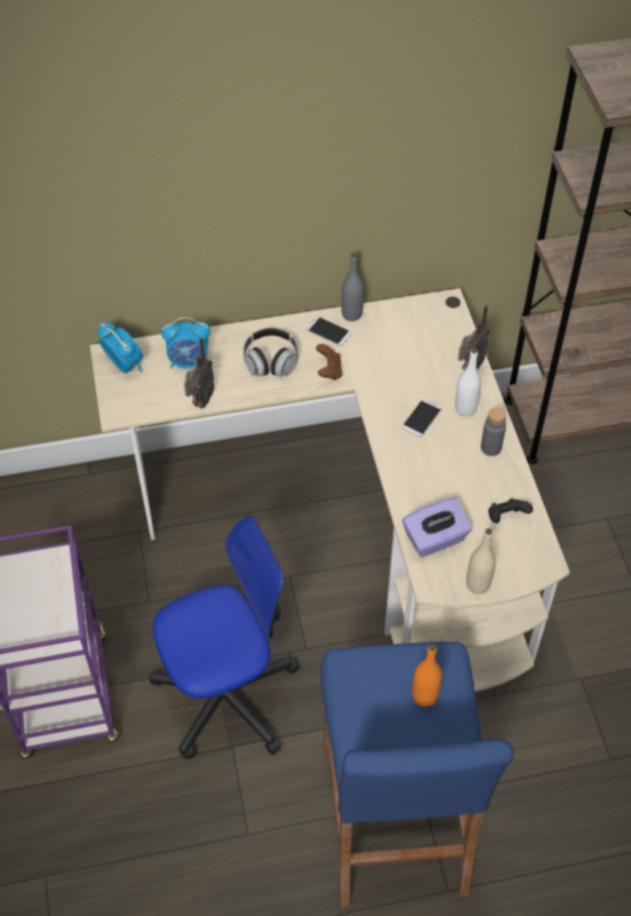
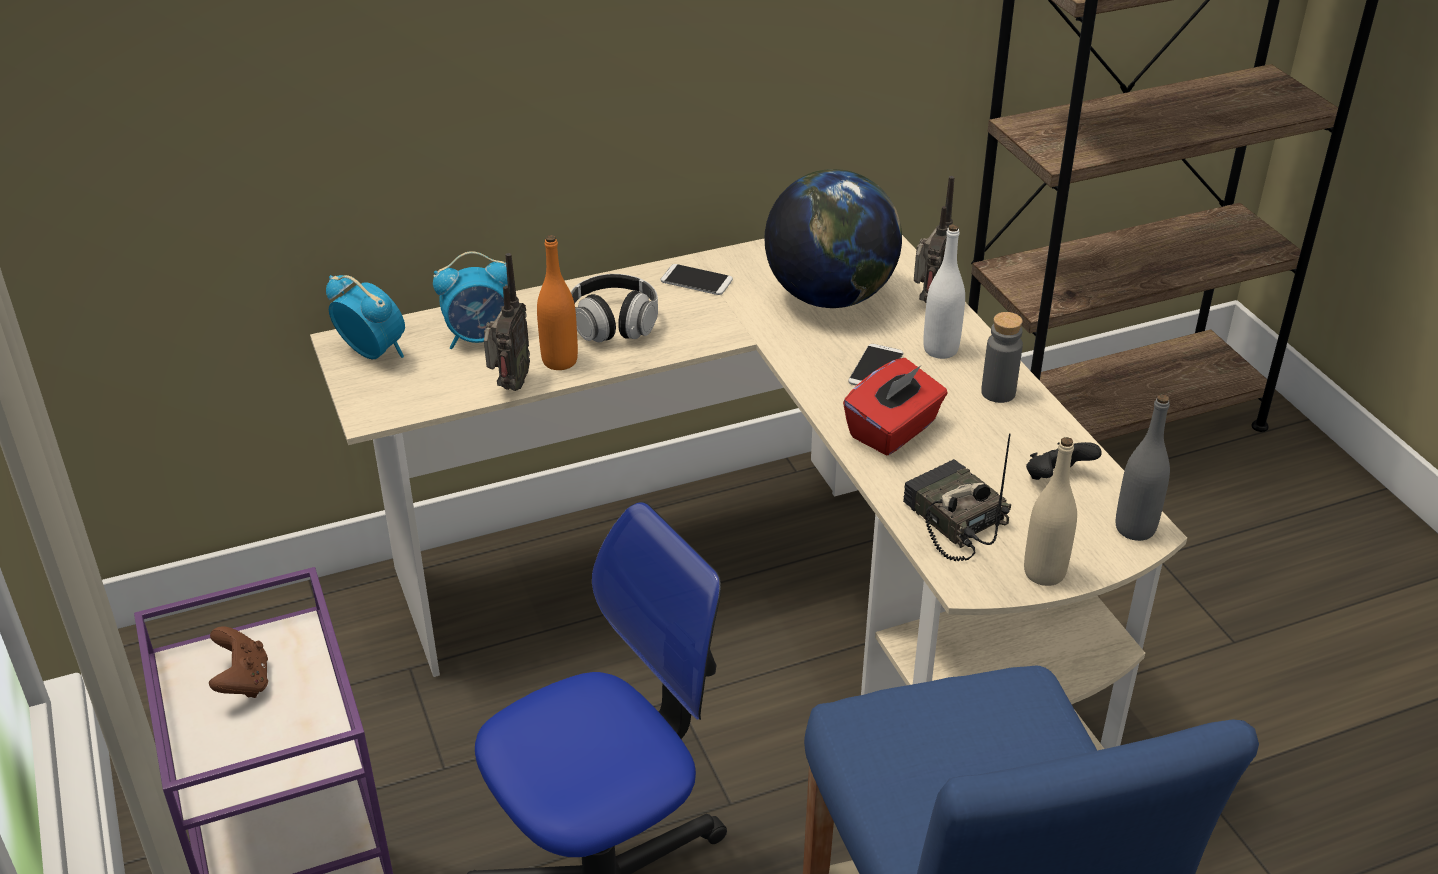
camera: 10 degrees left, 15 degrees down
(329, 371) = (710, 327): brown game controller -> brown game controller (243, 682)
(351, 314) = (726, 257): grey bottle -> grey bottle (1135, 528)
(408, 356) = (830, 297): none -> globe
(419, 468) = (893, 430): none -> red tissue box
(424, 696) = (1011, 747): orange bottle -> orange bottle (559, 361)
(435, 539) = (951, 520): purple tissue box -> radio

